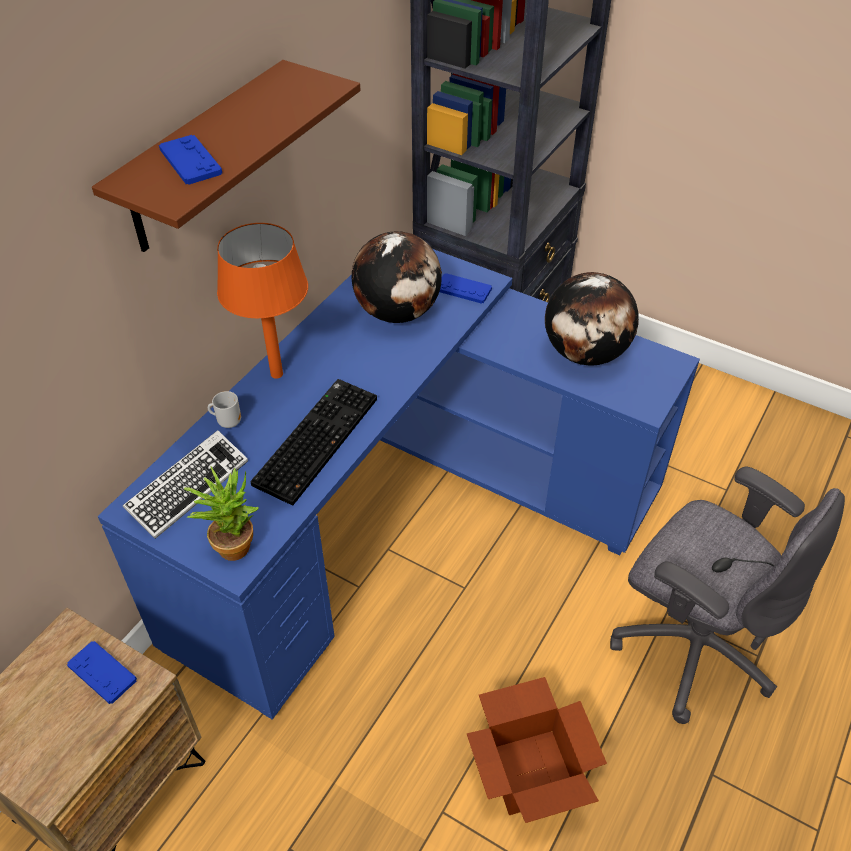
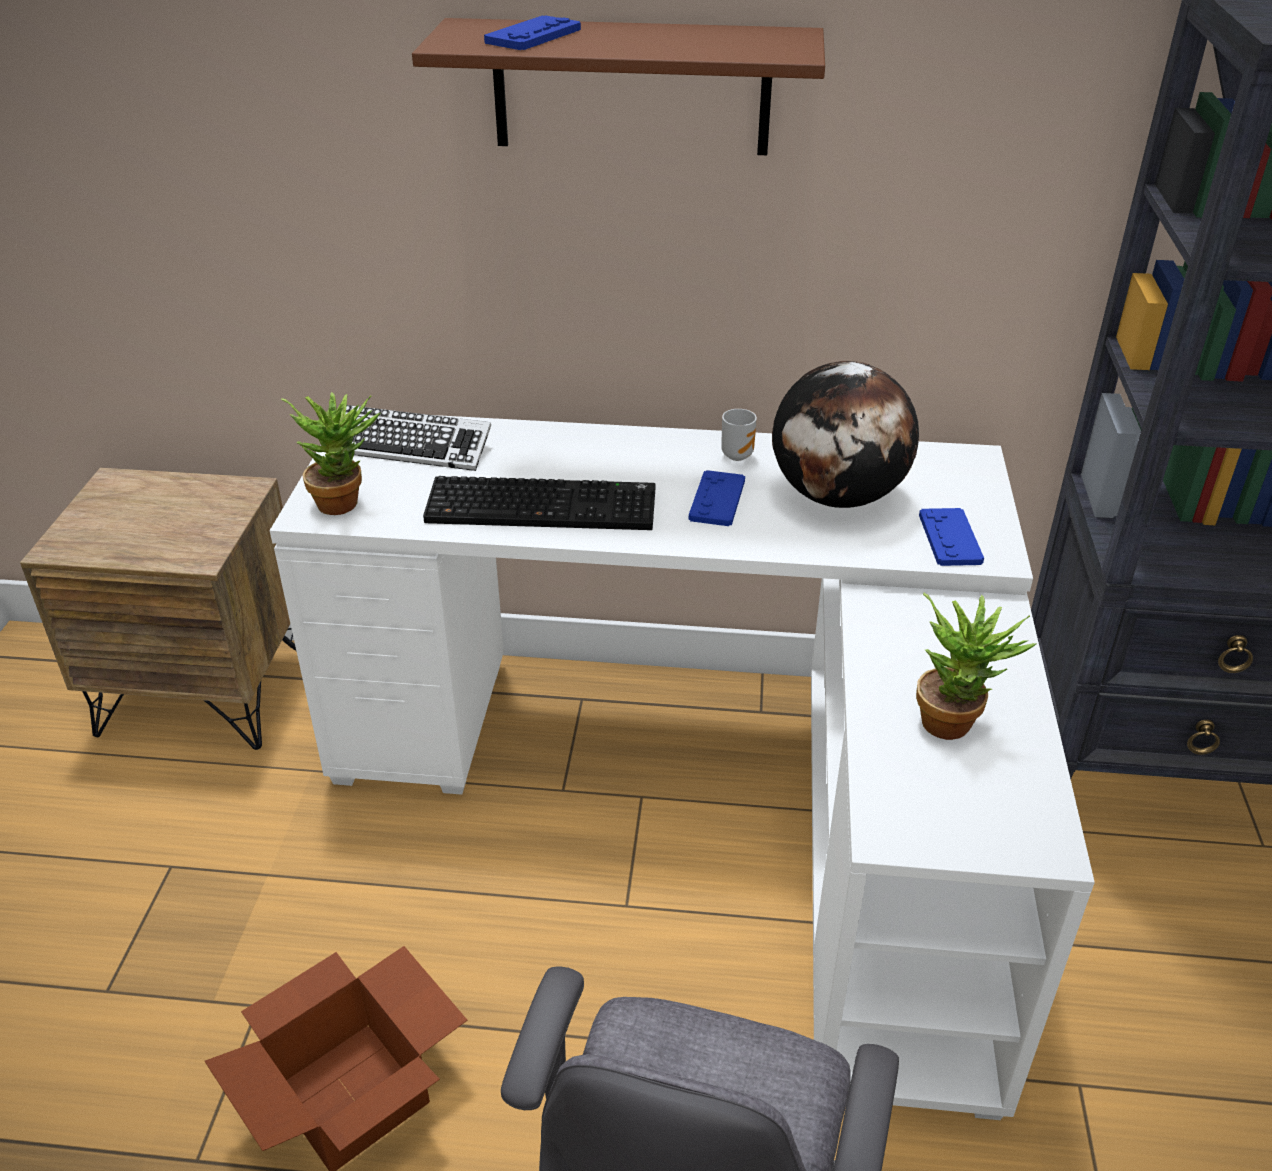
camera: 65 degrees right, 10 degrees down
(102, 673) = (202, 528): blue game controller -> blue game controller (717, 500)
(228, 422) = (529, 438): mug -> mug (737, 454)
(277, 374) = (635, 444): orange table lamp -> none
(404, 515) = (709, 792): blue desk -> white desk
(586, 354) = (955, 721): globe -> potted plant

